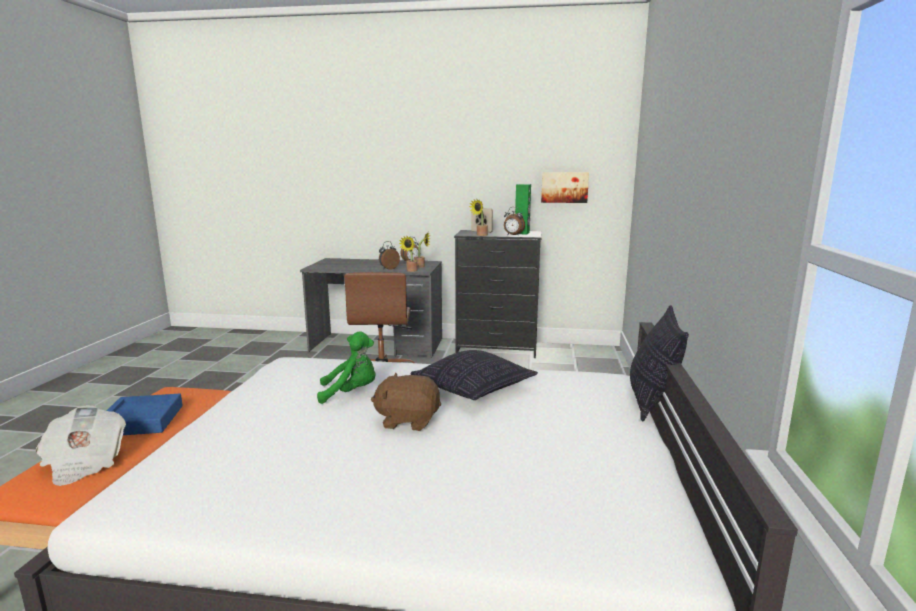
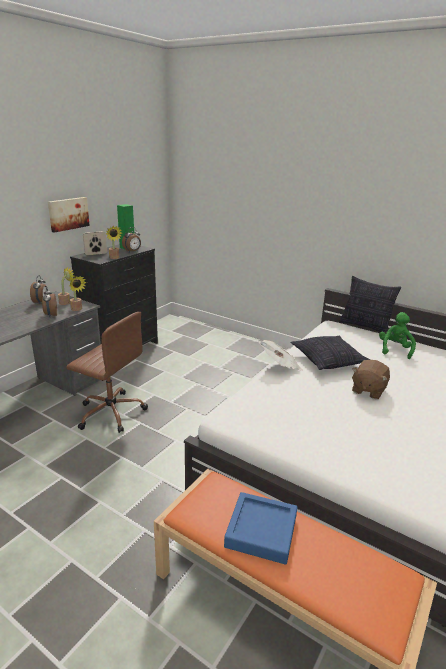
camera: 65 degrees left, 10 degrees up
(84, 463) = (339, 568): newspaper -> newspaper (280, 366)
(351, 393) = (316, 400): green plush toy -> green plush toy (395, 349)
(564, 187) = (134, 202): picture -> picture (68, 214)

